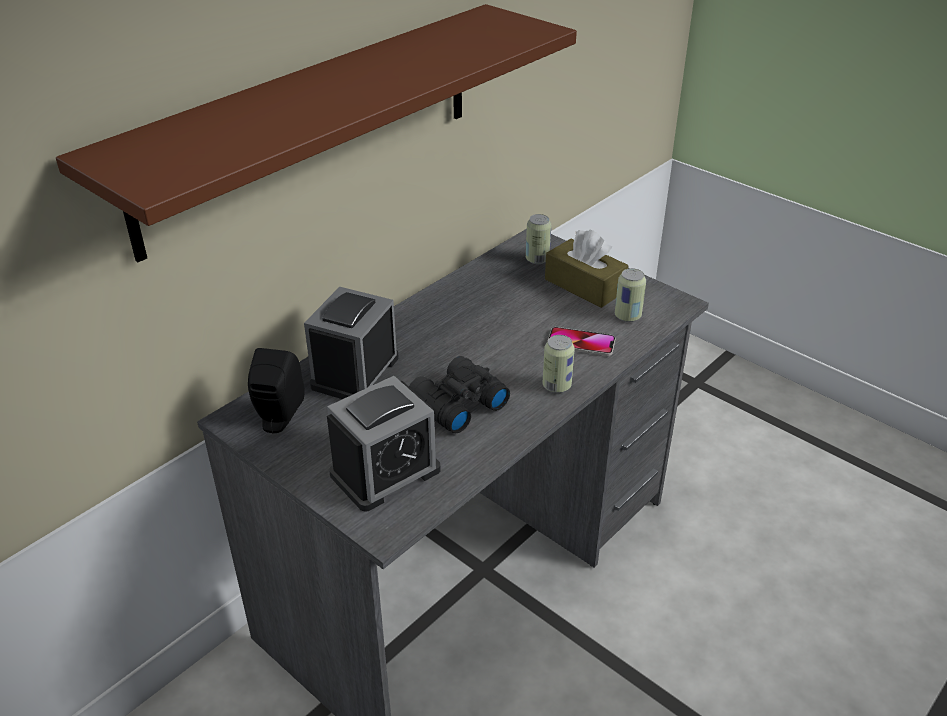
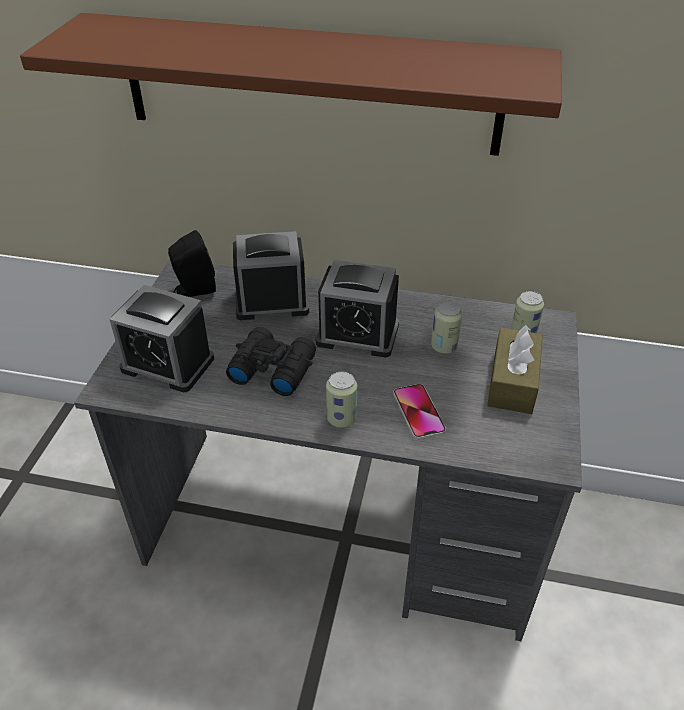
camera: 60 degrees right, 5 degrees up
(455, 338) = (357, 334): none -> alarm clock
(627, 316) = (492, 430): can -> can (444, 347)

